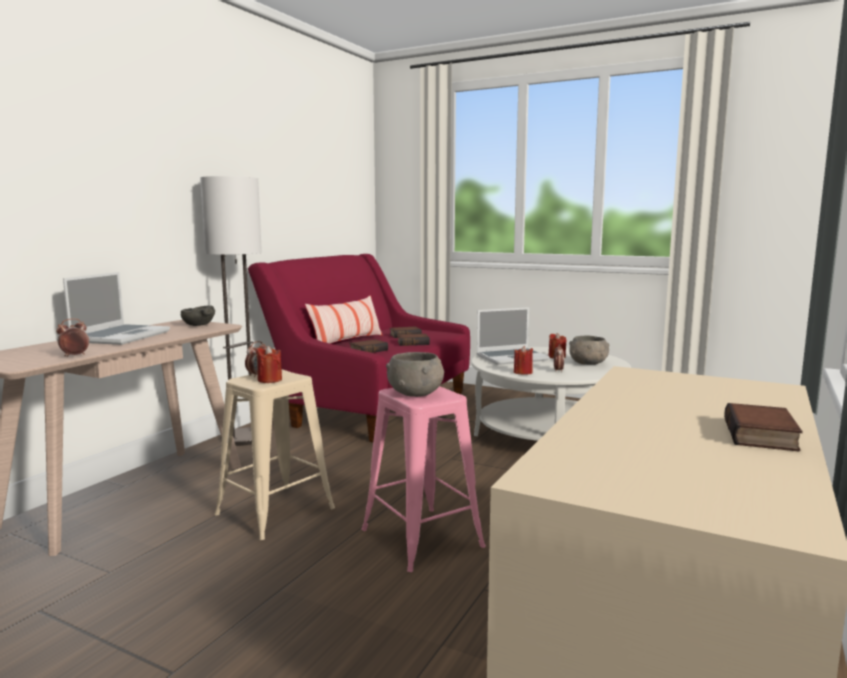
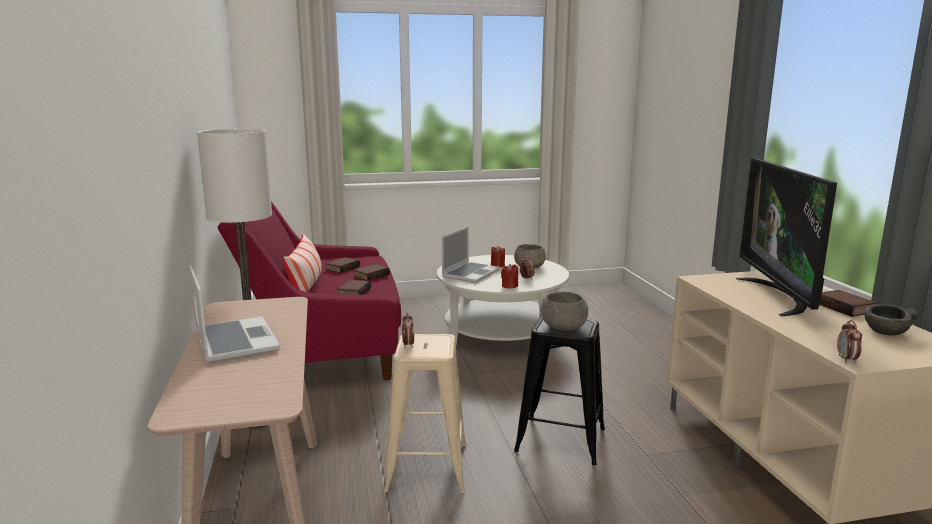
camera: 40 degrees left, 5 degrees up
(74, 356) = (284, 376): alarm clock -> alarm clock (846, 360)
(198, 325) = (261, 307): grey bowl -> grey bowl (886, 332)
(269, 380) = (432, 346): red candle -> none
(422, 538) = (560, 439): pink stool -> black stool
(690, 405) = (779, 296): none -> television

